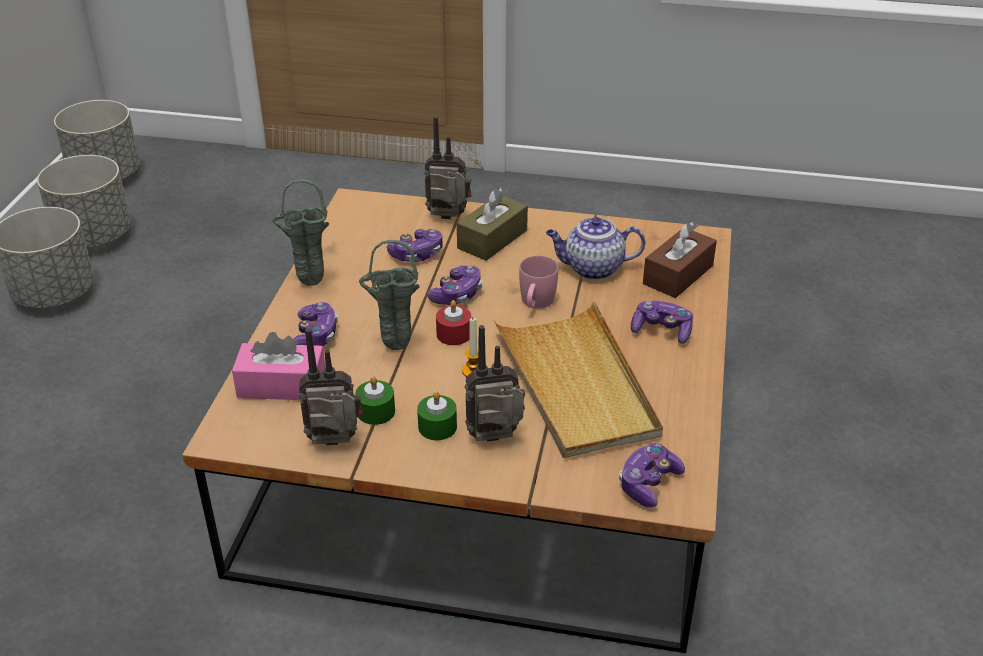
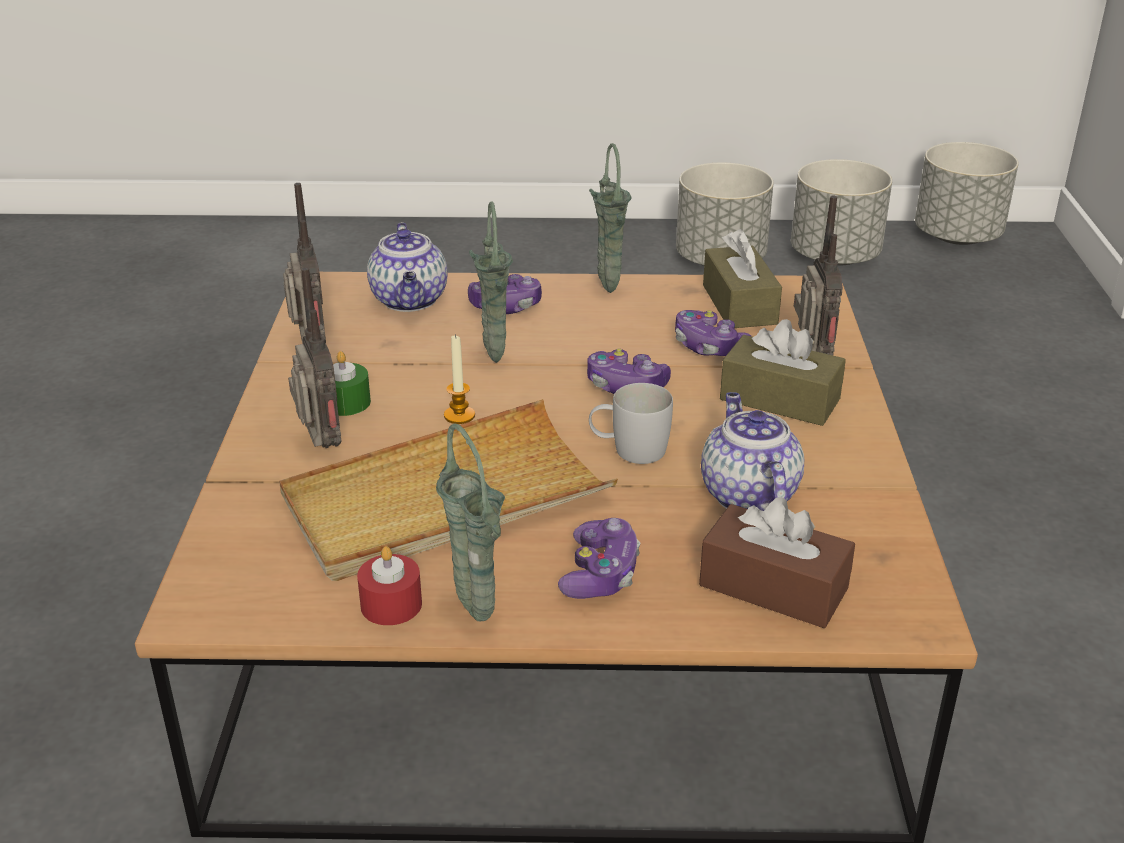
camera: 80 degrees right, 5 degrees down
(282, 385) = (410, 301): pink tissue box -> teapot
(362, 233) = (739, 304): none -> brown tissue box
(376, 411) = (370, 360): green candle -> none
(454, 334) = (535, 393): red candle -> red candle (391, 604)
(535, 304) = (629, 450): pink mug -> white mug
(648, 483) = (235, 575): game controller -> none
(700, 379) = (480, 619): none -> green vase

